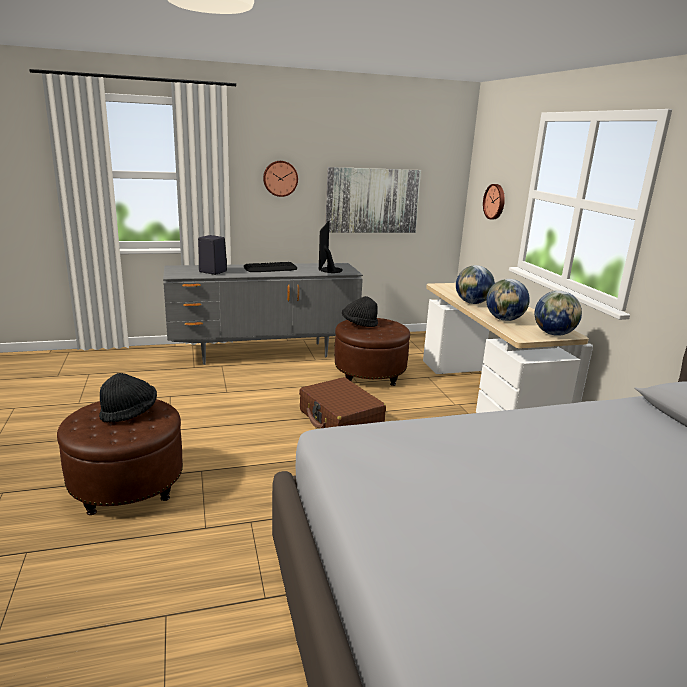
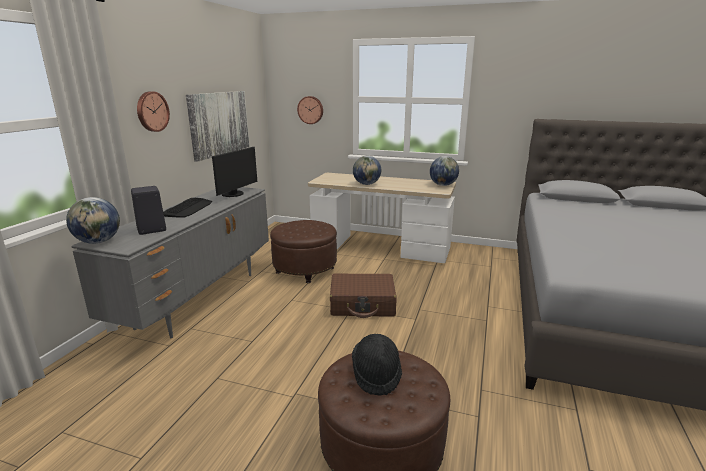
camera: 55 degrees left, 0 degrees up
(328, 270) = (234, 194): monitor -> monitor turned 105 degrees counterclockwise
(359, 324) = (292, 231): black hat -> none
(504, 319) = (407, 186): globe -> globe (98, 242)

